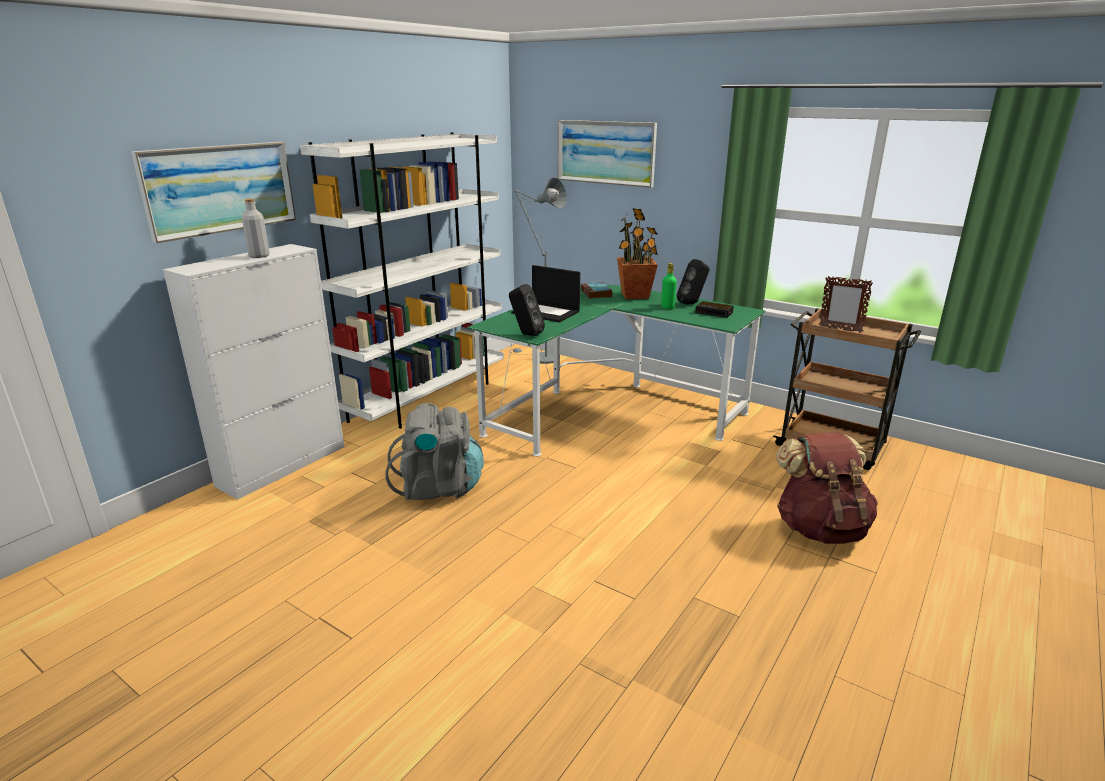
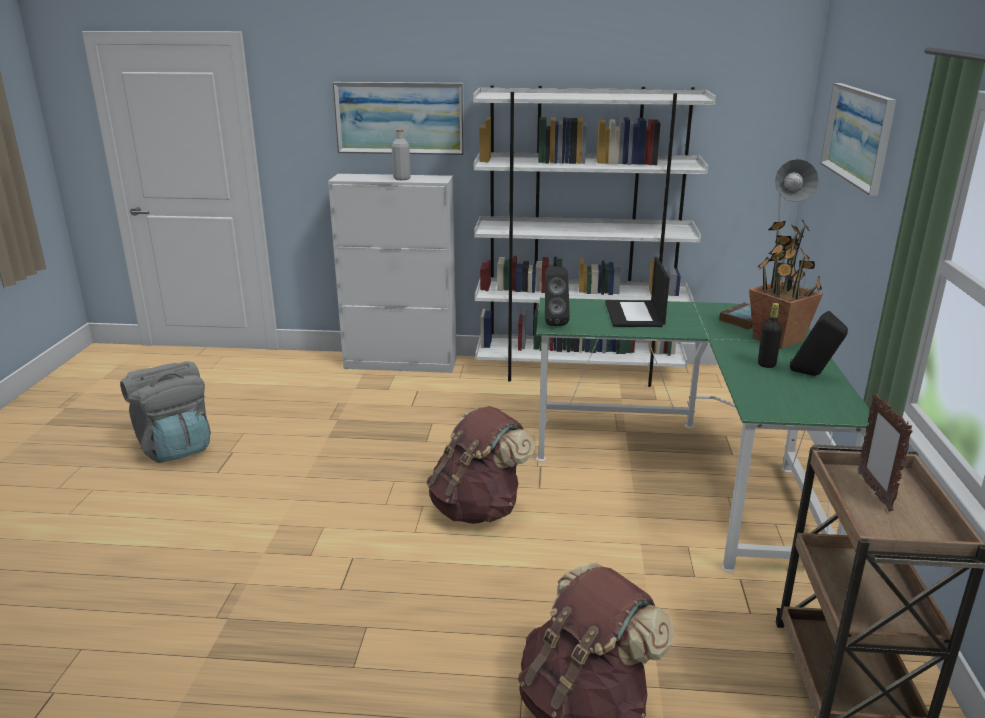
camera: 60 degrees right, 0 degrees up
(439, 487) = (432, 433): grey backpack -> grey backpack (175, 447)
(578, 500) = (478, 508): none -> brown backpack
(667, 307) = (766, 364): green bottle -> black bottle
(715, 312) = (799, 395): alarm clock -> none

